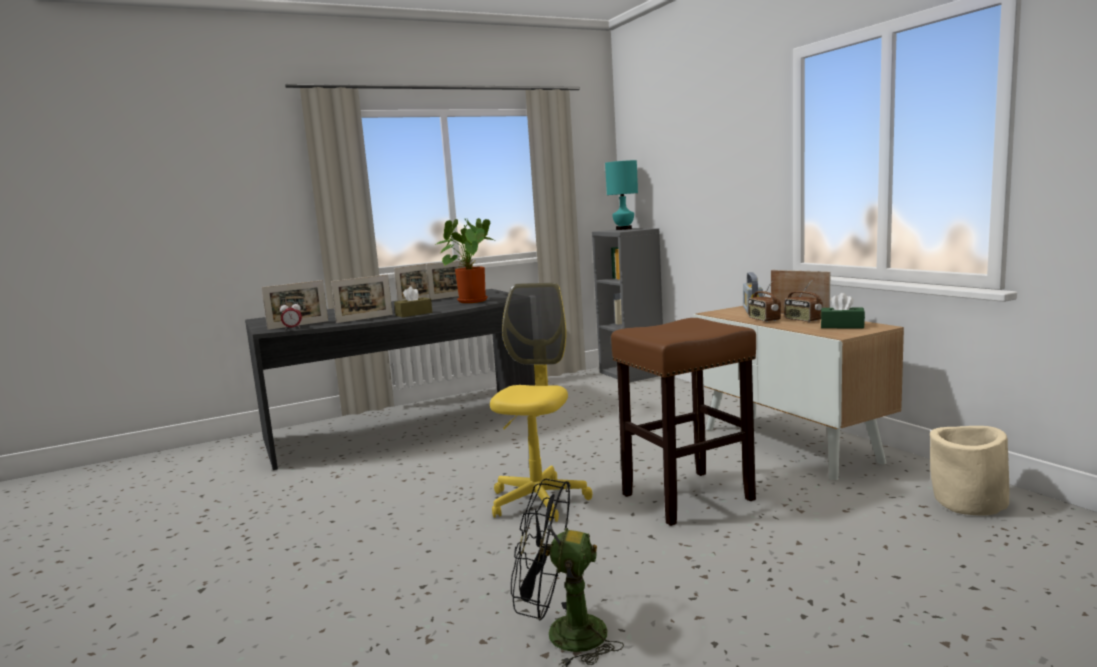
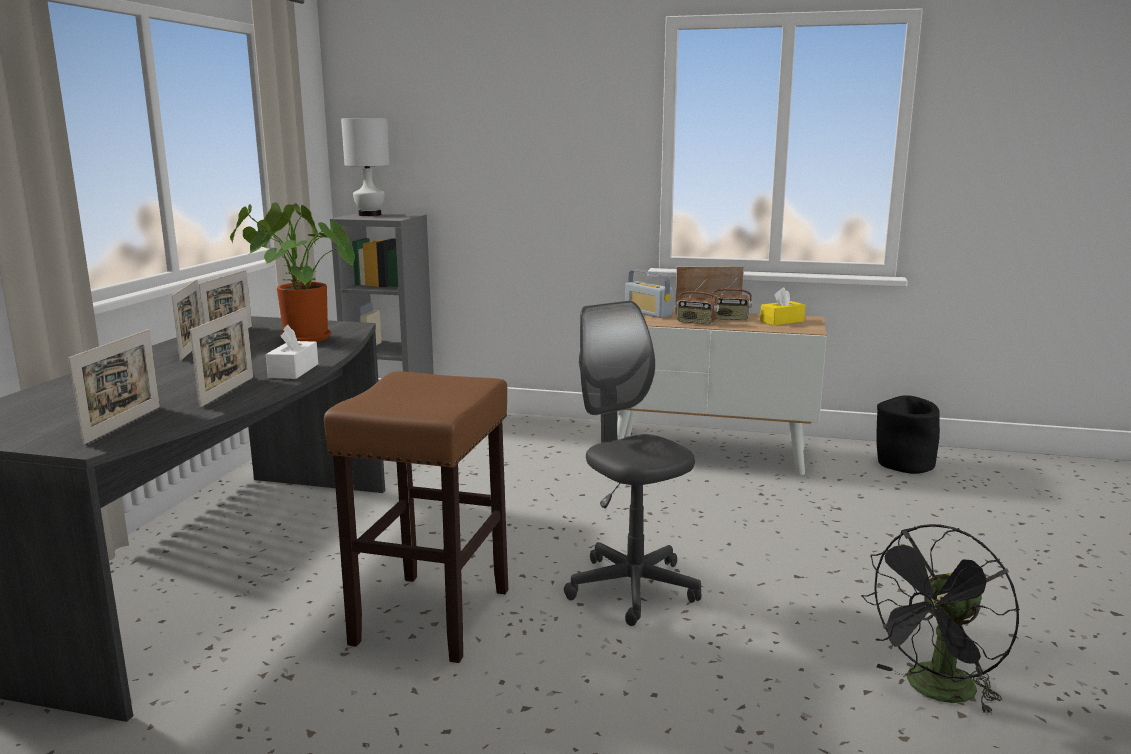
camera: 50 degrees left, 5 degrees up
(293, 329) = (147, 432): alarm clock -> none
(414, 314) = (293, 371): brown tissue box -> white tissue box
(538, 501) = (632, 588): yellow office chair -> grey office chair
(623, 229) = (370, 215): turquoise table lamp -> white table lamp
(686, 497) = (744, 530): brown stool -> brown stool (431, 617)
(842, 326) = (782, 321): green tissue box -> yellow tissue box
(968, 503) = (904, 464): beige planter -> black planter

